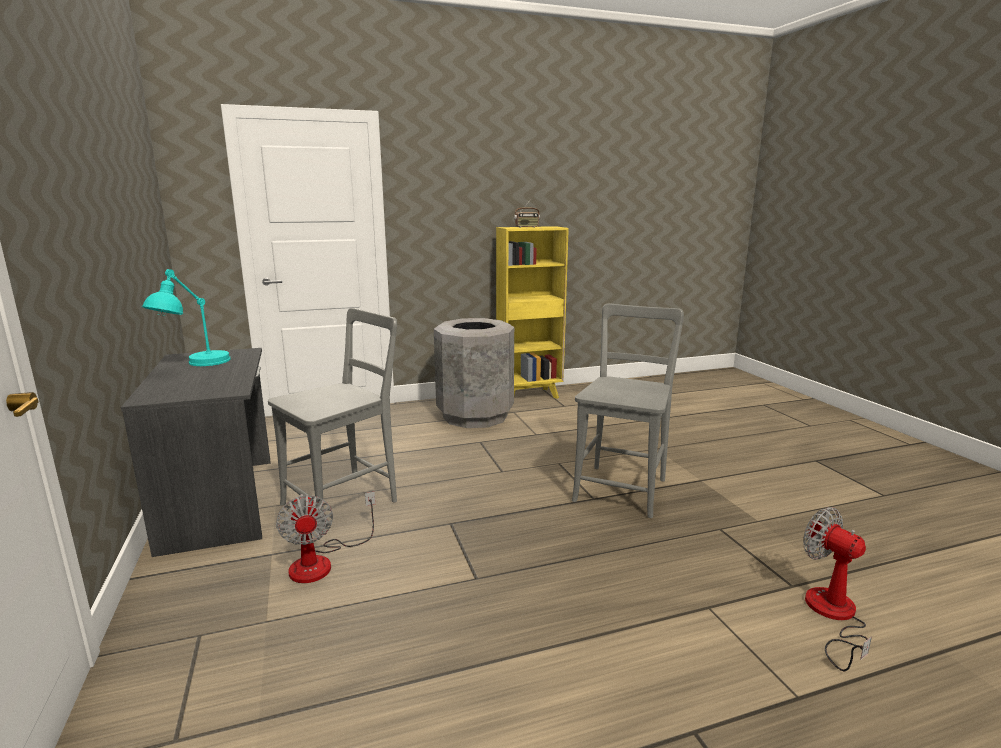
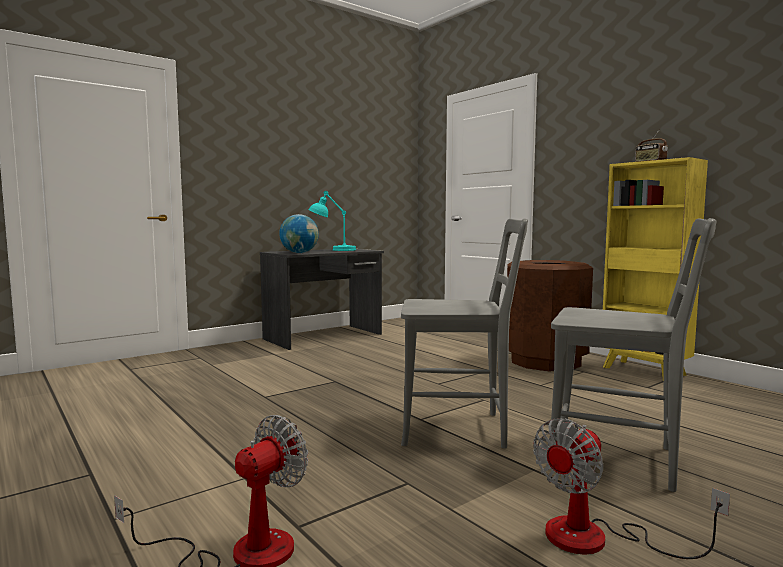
camera: 70 degrees right, 10 degrees down
(222, 386) = (299, 253): none -> globe
(322, 562) = (270, 363): fan -> fan (598, 539)
(345, 500) = (346, 355): grey chair -> grey chair (620, 459)
(474, 416) = (545, 361): grey trash can -> brown trash can

